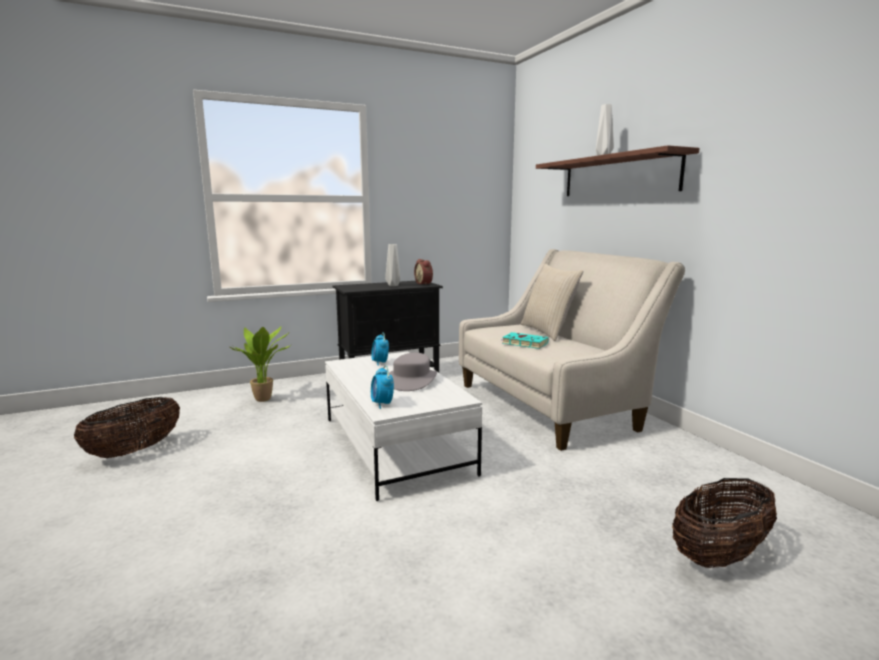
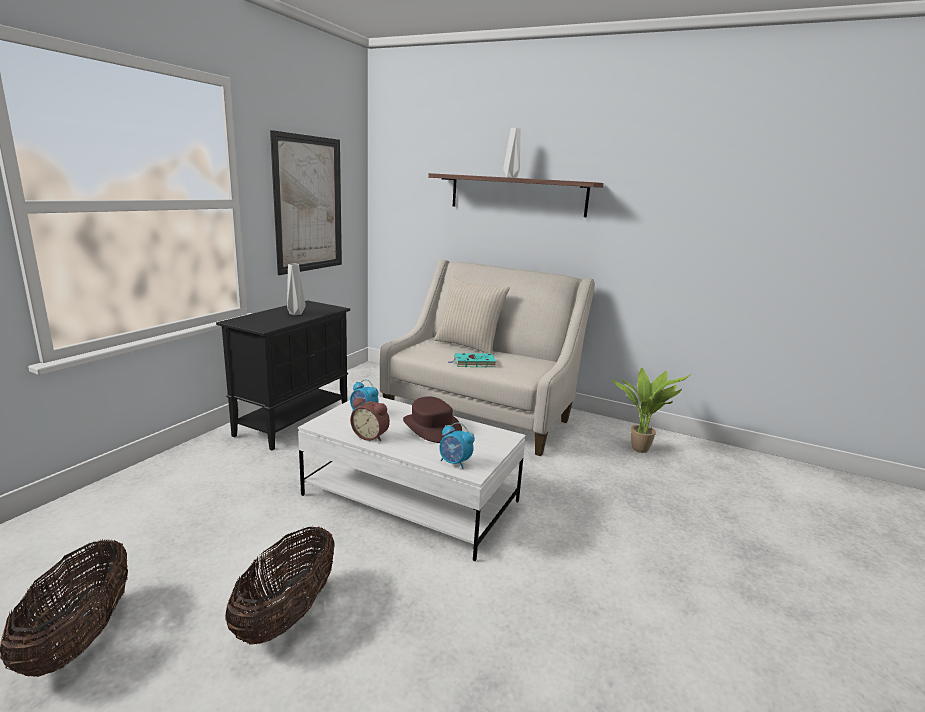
camera: 40 degrees left, 5 degrees up
(266, 399) = (173, 493): potted plant -> potted plant (641, 448)
(411, 380) = (431, 427): grey hat -> brown hat
(424, 283) = (324, 307): alarm clock -> alarm clock (371, 436)
(440, 201) = (309, 204): none -> picture
(719, 555) = (707, 501): basket -> basket (287, 614)

